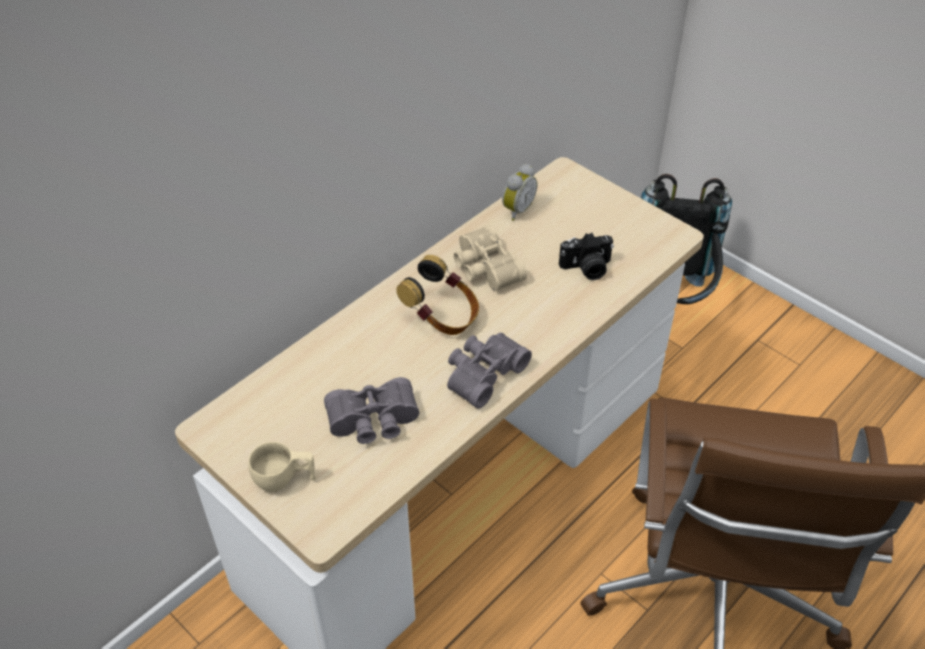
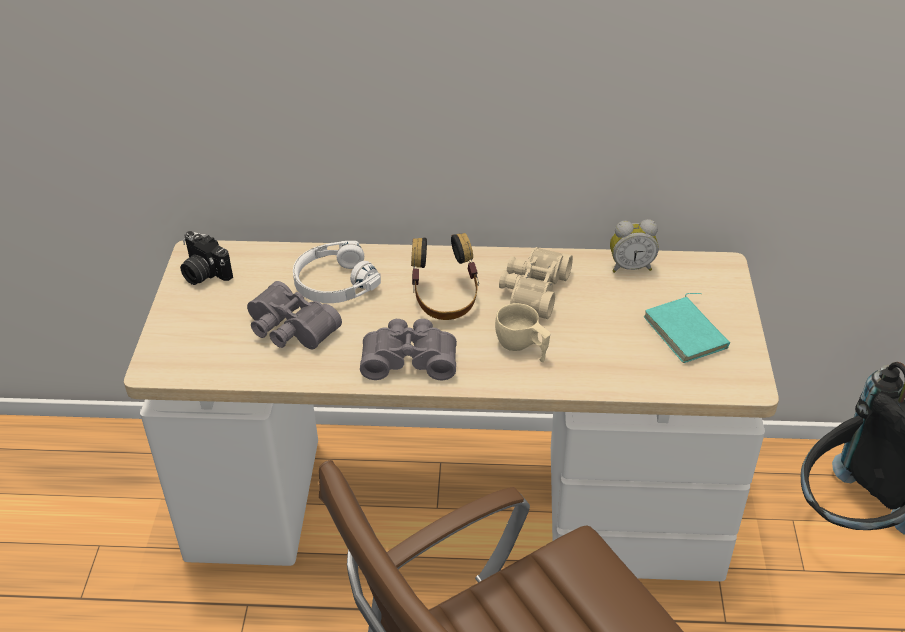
camera: 50 degrees right, 5 degrees down
(284, 480) = (185, 319): beige cup -> beige cup (522, 347)
(350, 365) = (334, 283): none -> white headphones
(586, 269) = (616, 350): camera -> camera (203, 273)
(606, 227) = (688, 332): none -> turquoise book

